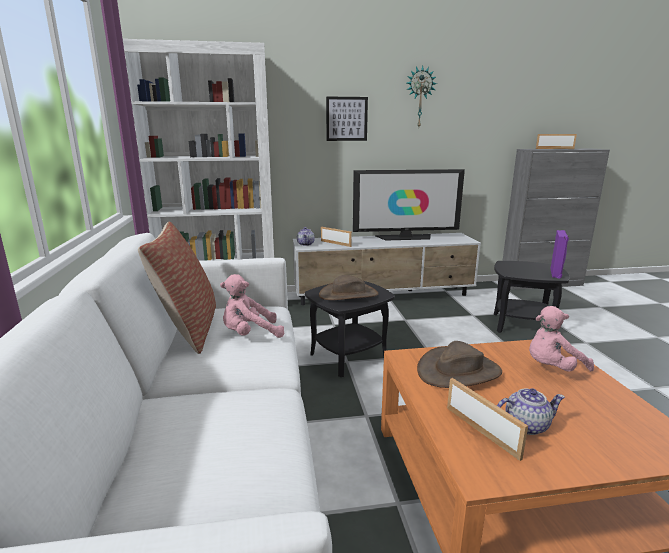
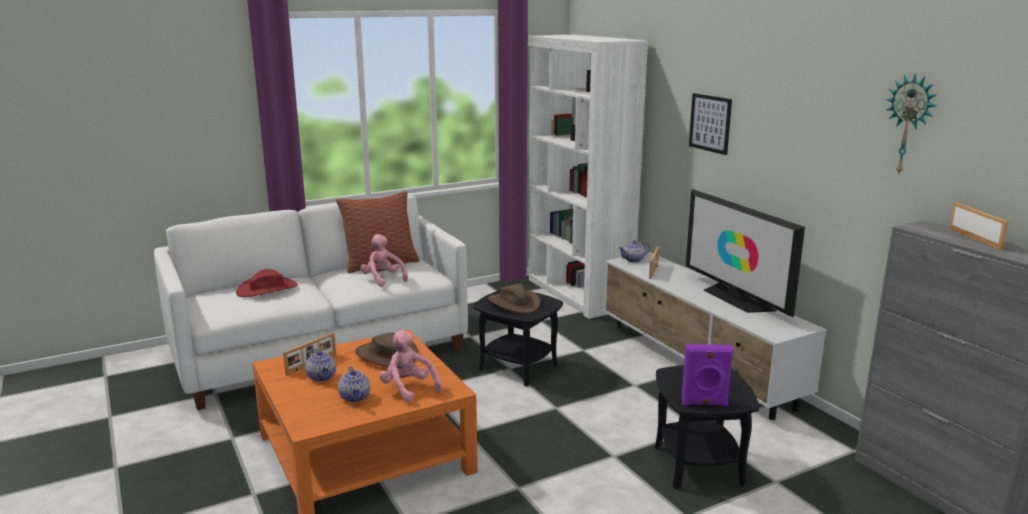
camera: 70 degrees right, 0 degrees up
(196, 436) = (267, 289): none -> red hat
(419, 97) = (789, 108): wall clock -> wall clock (909, 125)
(584, 403) = (355, 397): none -> teapot

